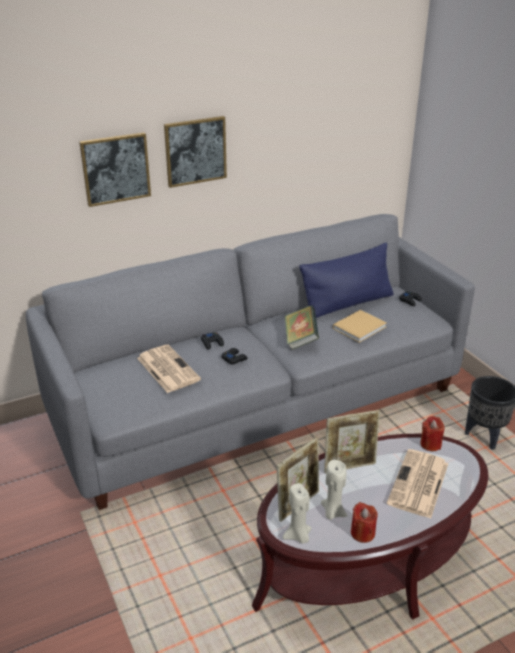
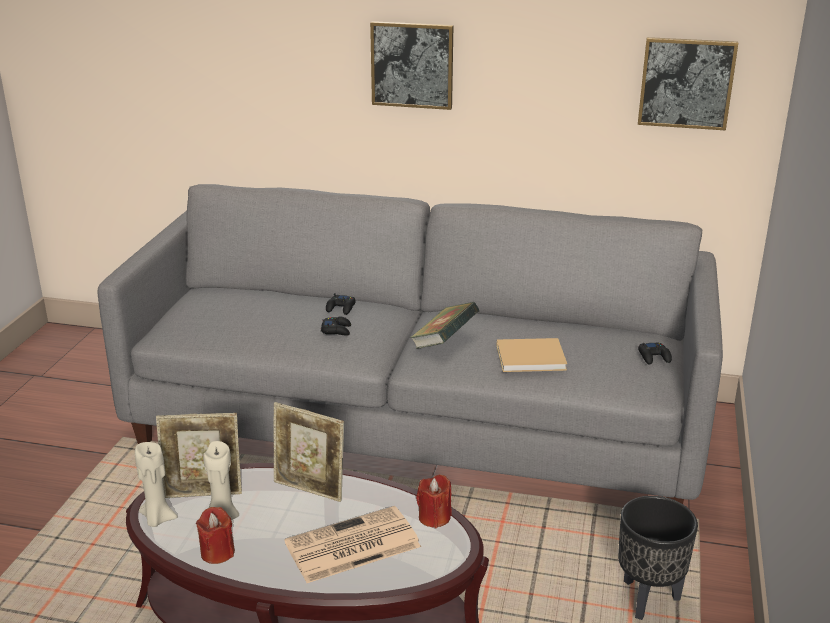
camera: 40 degrees right, 5 degrees down
(115, 169) = (309, 66): picture -> picture (686, 83)
(167, 368) = (262, 313): newspaper -> none
(347, 304) = (561, 330): blue pillow -> none

